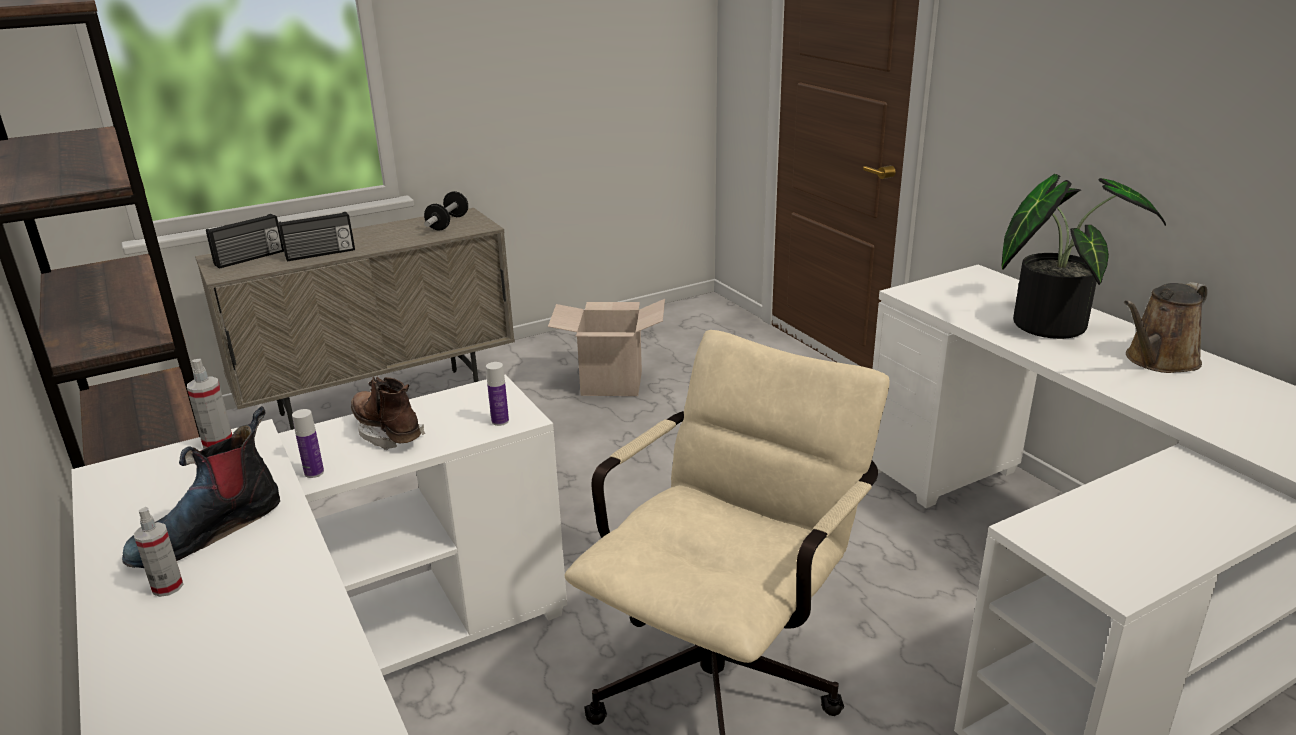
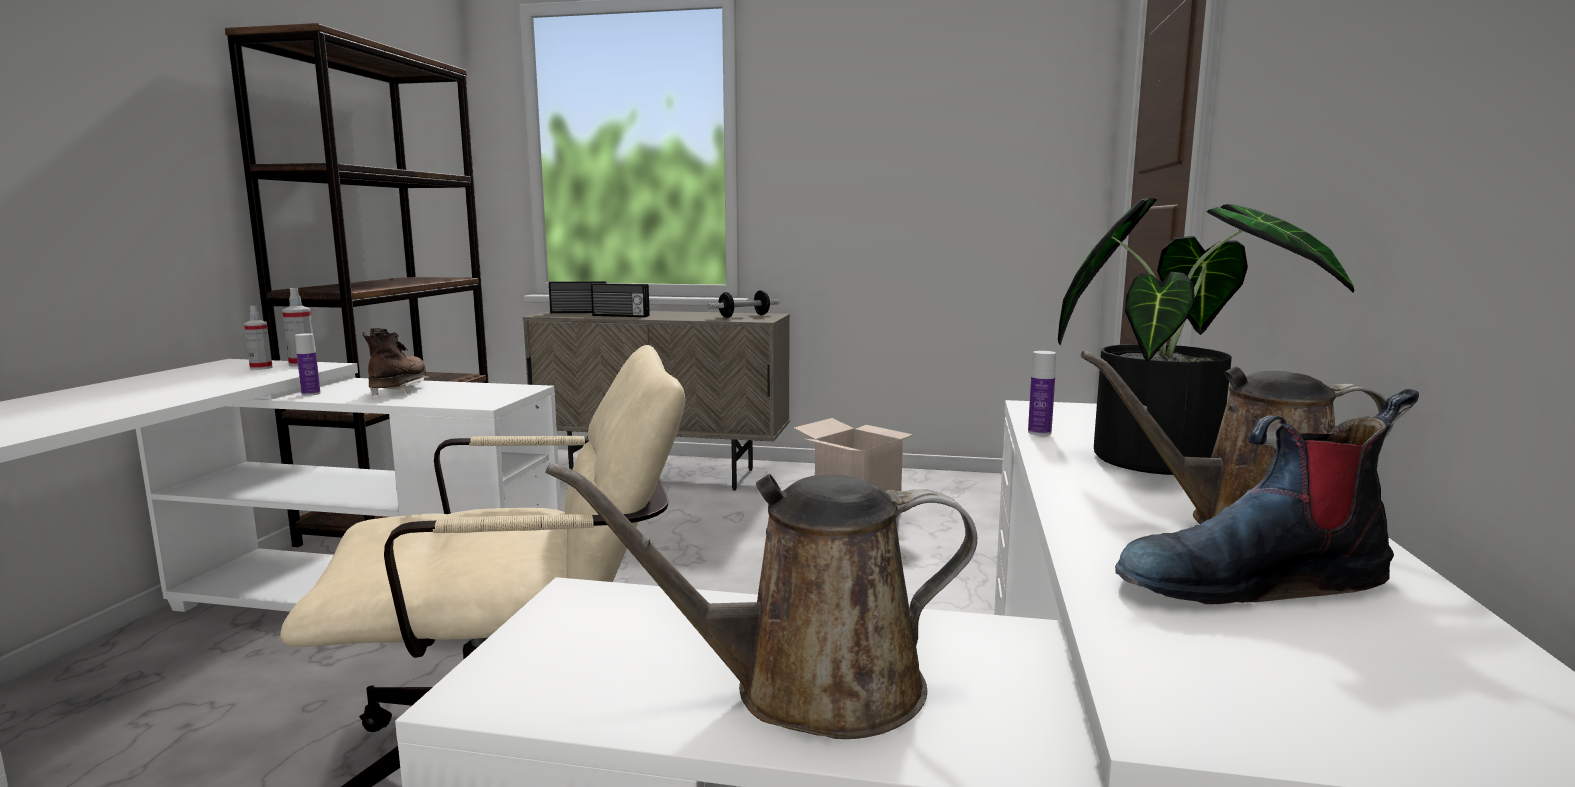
camera: 40 degrees right, 15 degrees down
(167, 587) = (77, 398): spray bottle -> spray bottle (261, 368)
(208, 530) = (170, 387): boot -> boot (1251, 581)
(500, 421) = (468, 401): bottle -> bottle (1039, 433)
(1187, 519) = (808, 688): none -> brown watering can

